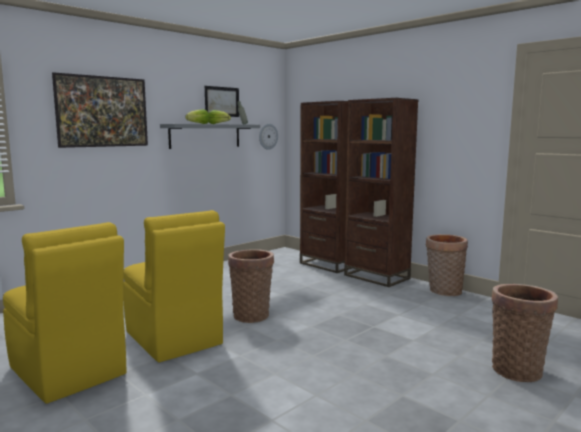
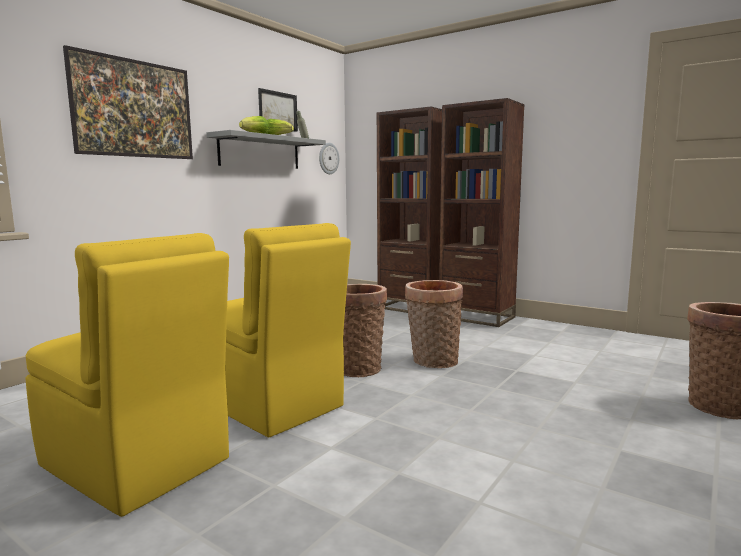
camera: 10 degrees left, 0 degrees up
(443, 291) = (562, 328): basket -> basket (432, 362)

